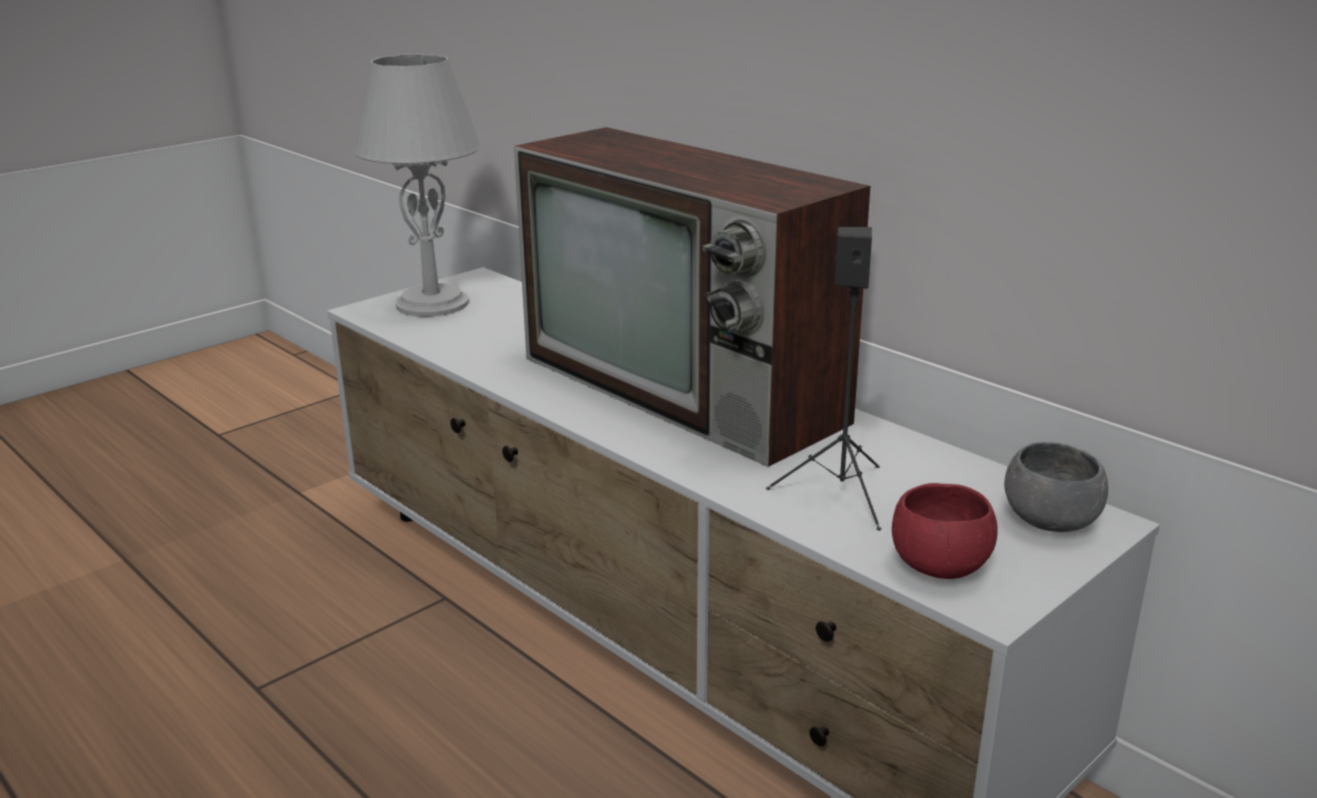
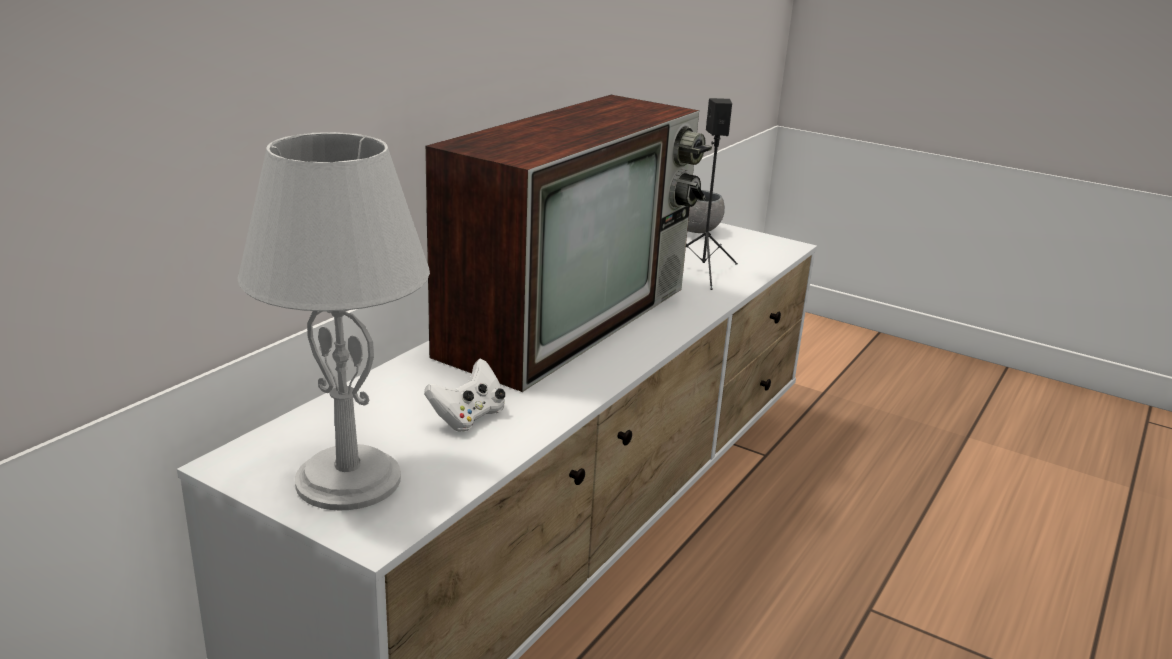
camera: 105 degrees left, 0 degrees up
(493, 338) = (468, 417): none -> white game controller
(939, 566) = (762, 253): red bowl -> none

